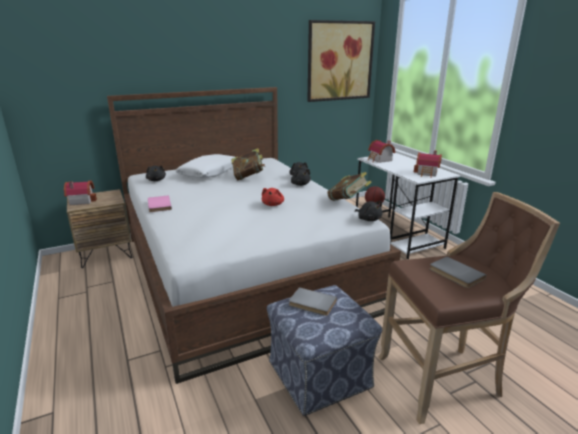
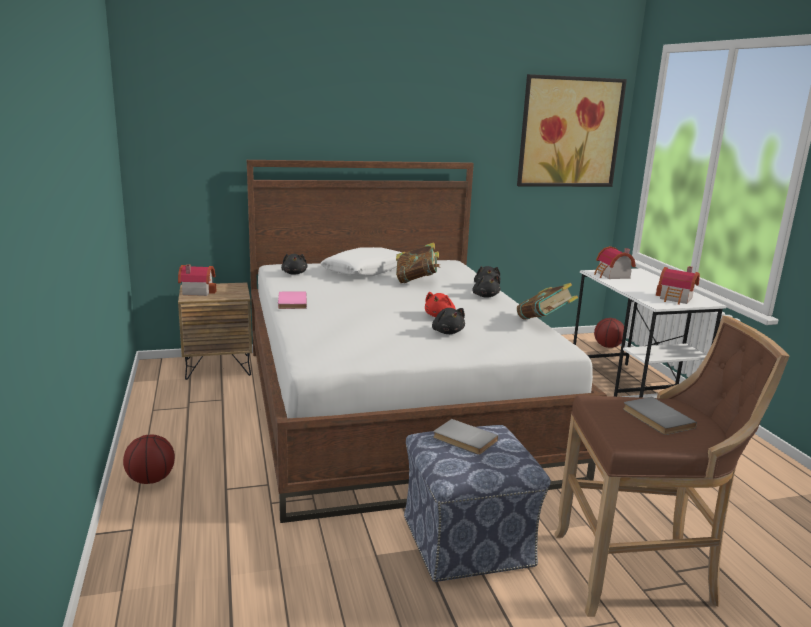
camera: 10 degrees right, 5 degrees down
(63, 362) = (150, 479): none -> basketball
(368, 219) = (565, 346): black plush toy -> black plush toy (447, 332)

